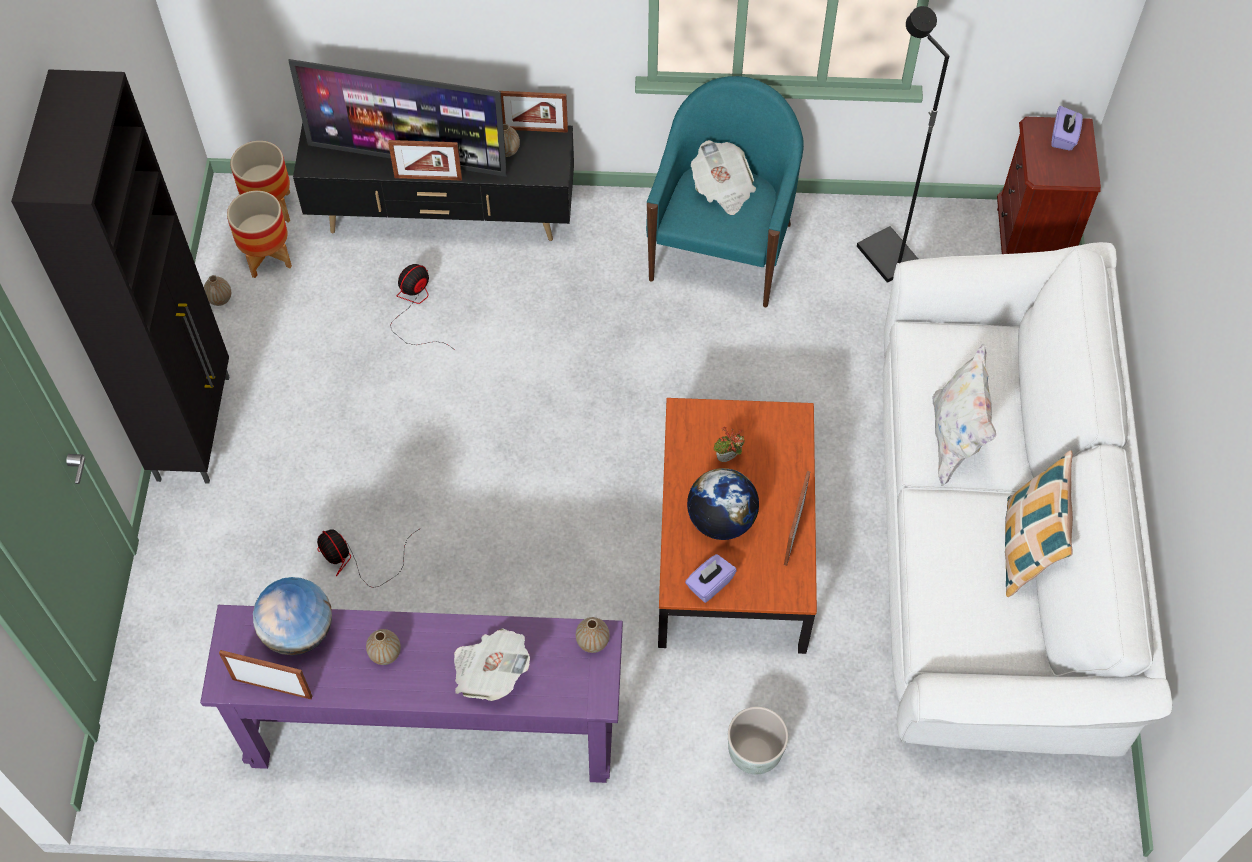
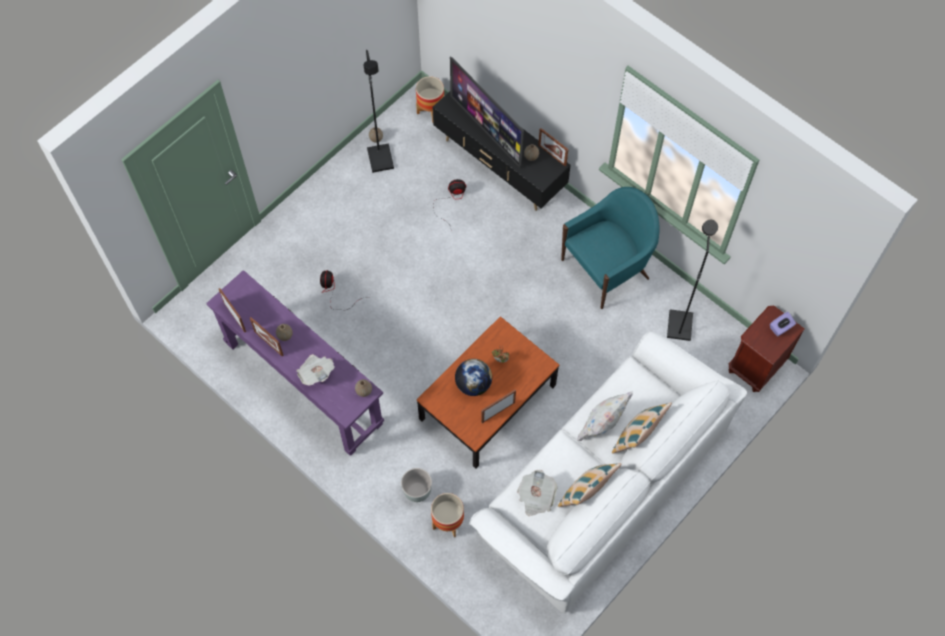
camera: 40 degrees right, 5 degrees up
(195, 426) = (321, 188): black cabinet -> none
(255, 322) = (381, 159): none -> black floor lamp
(268, 258) = (410, 133): planter -> planter (448, 522)
(299, 632) = (262, 303): globe -> none
(428, 178) = (487, 146): picture frame -> picture frame (269, 343)
(709, 584) = (444, 406): purple tissue box -> none
(722, 189) = (612, 240): newspaper -> newspaper (536, 497)
(1015, 421) = (637, 438): none -> pillow

